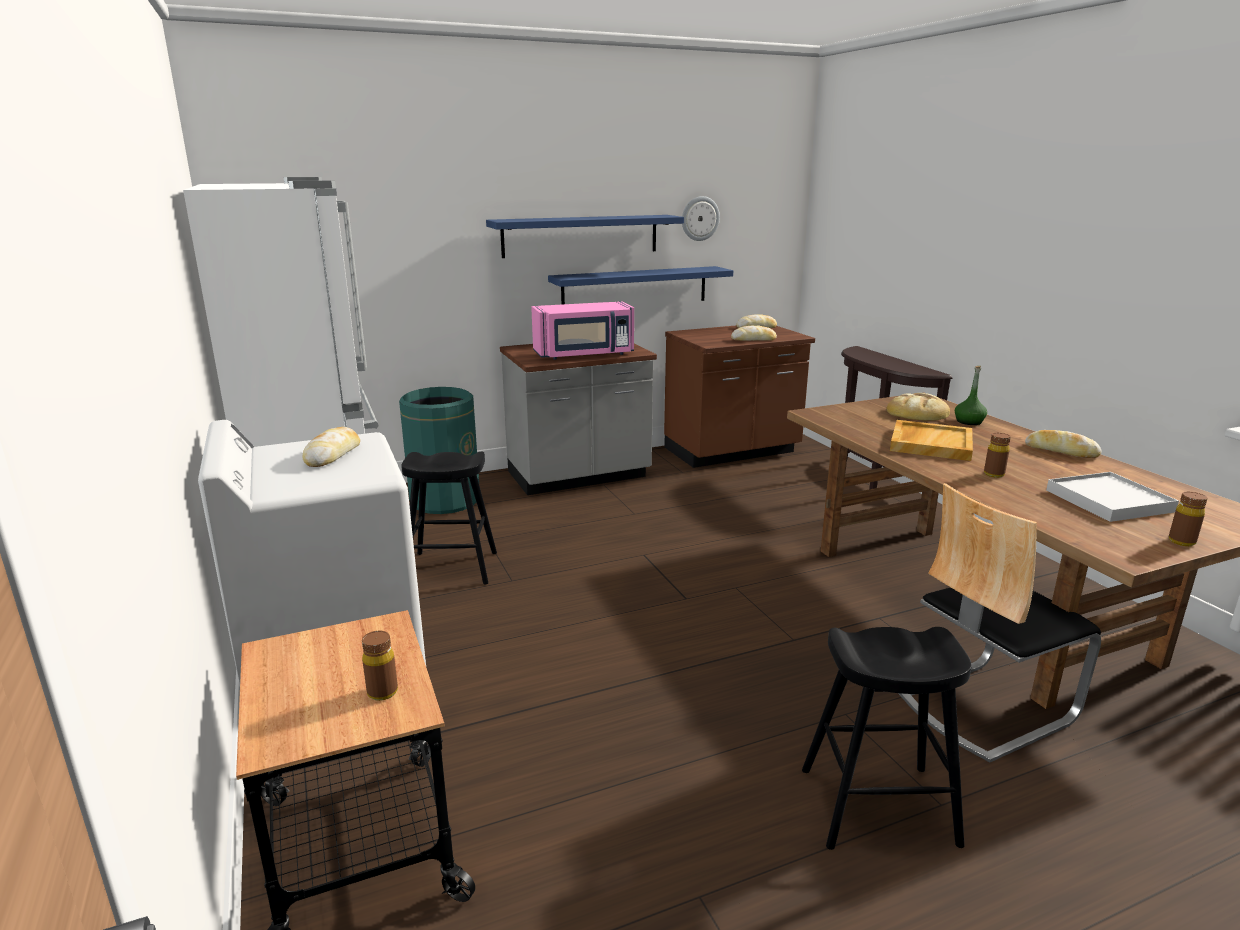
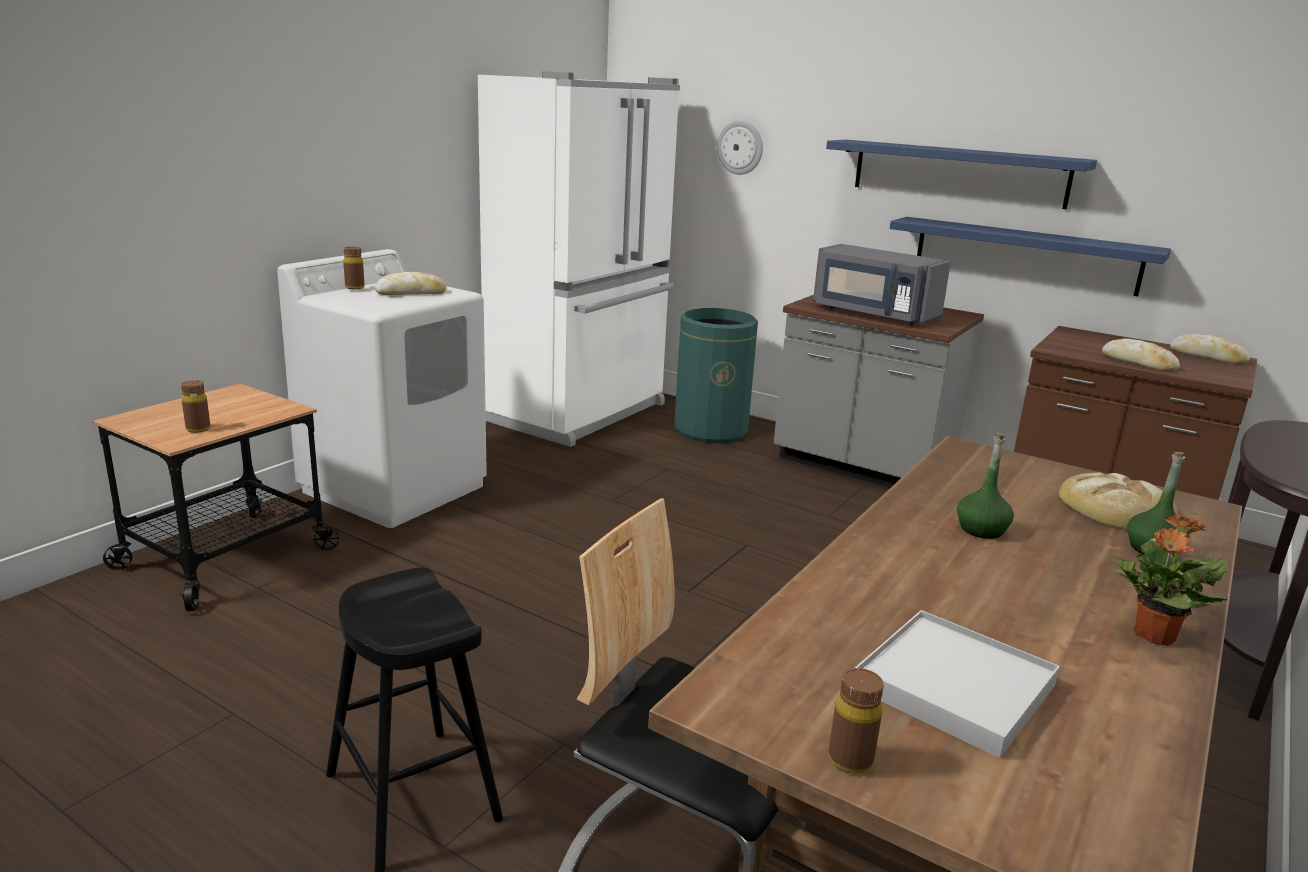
camera: 55 degrees right, 0 degrees up
(452, 568) = (600, 471): black stool -> none
(584, 354) = (873, 314): pink microwave -> grey microwave
(700, 218) = (1154, 172): wall clock -> wall clock (740, 147)
(930, 443) = (981, 529): beige tray -> green bottle
(994, 474) = (923, 583): brown bottle -> brown bottle (354, 287)
(1061, 451) = (1153, 636): bread -> potted plant

